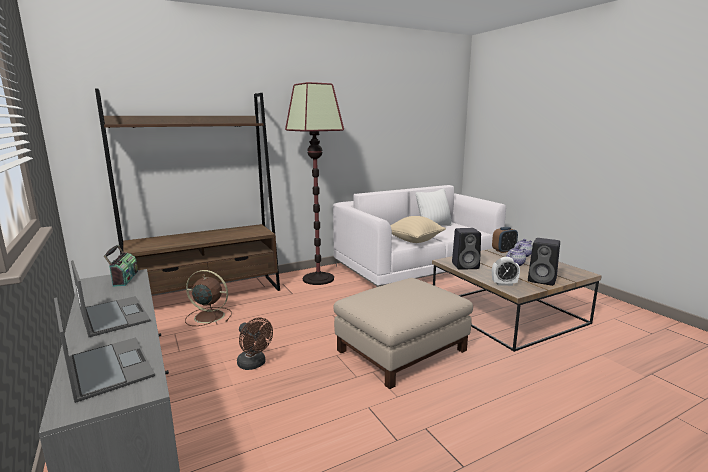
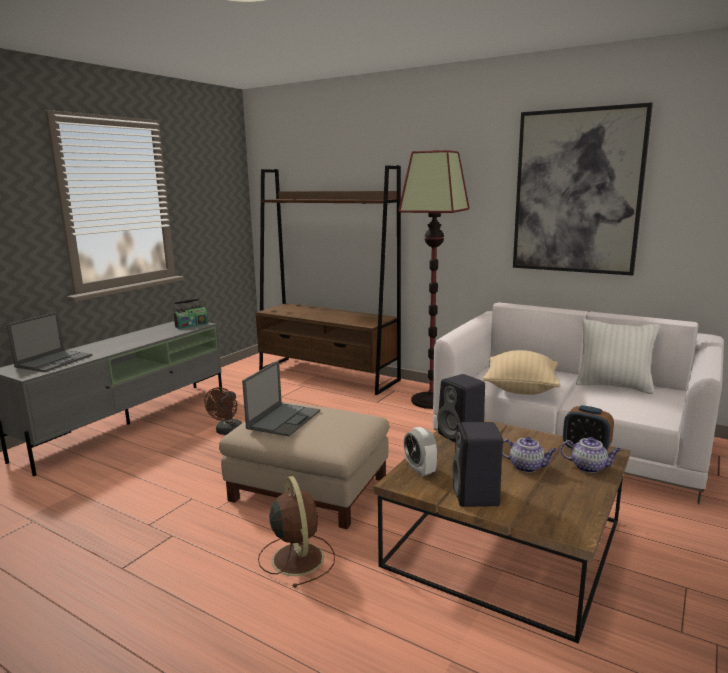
camera: 60 degrees right, 0 degrees up
(113, 315) = (126, 341): laptop -> laptop (284, 419)
(208, 316) = (290, 389): brown fan -> brown fan (297, 557)
(378, 117) = (577, 192): none -> picture

